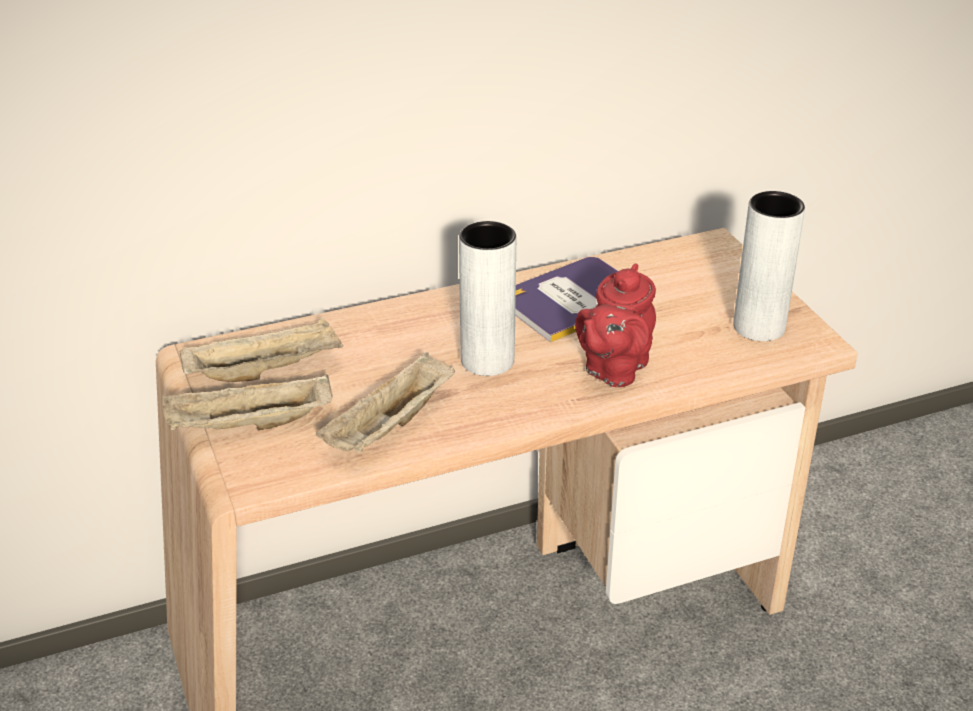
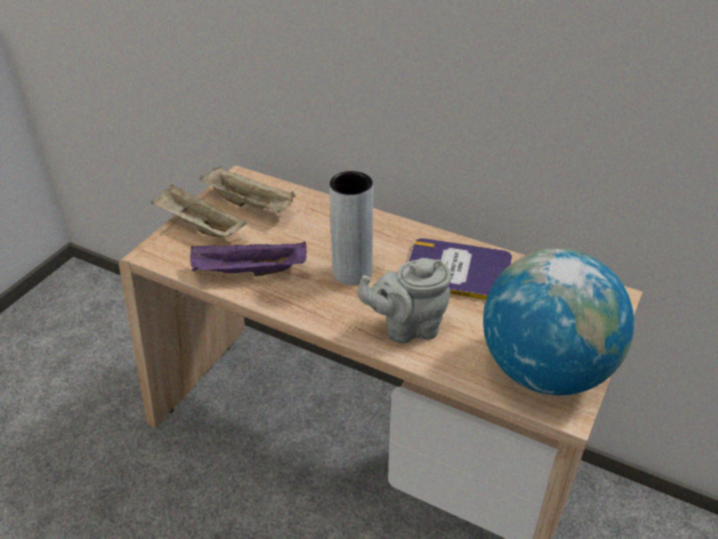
camera: 50 degrees right, 5 degrees up
(390, 428) = (248, 272): beige tray -> purple tray
(613, 369) = (407, 327): red teapot -> grey teapot
(759, 327) = (544, 370): grey vase -> globe

